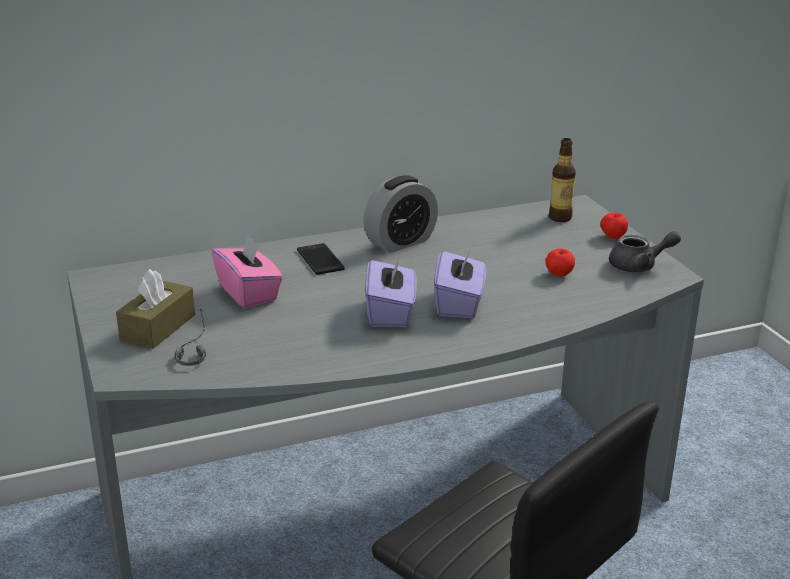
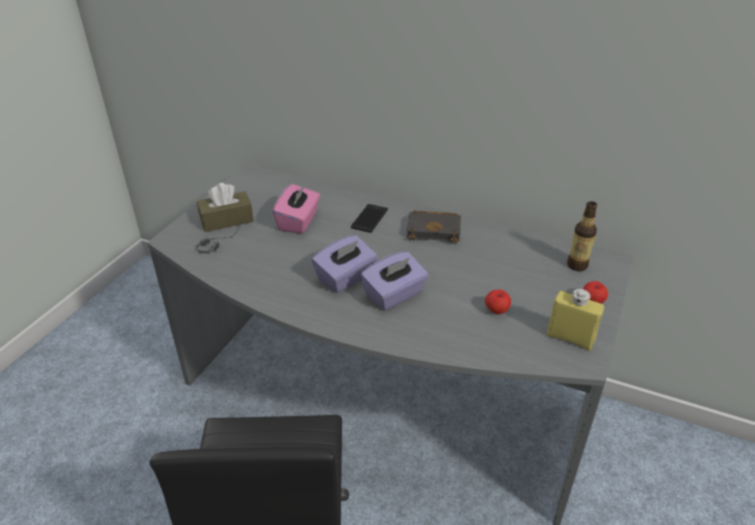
camera: 45 degrees right, 10 degrees up
(400, 242) = (435, 230): alarm clock -> black book
(639, 266) = (570, 338): grey teapot -> yellow bottle

